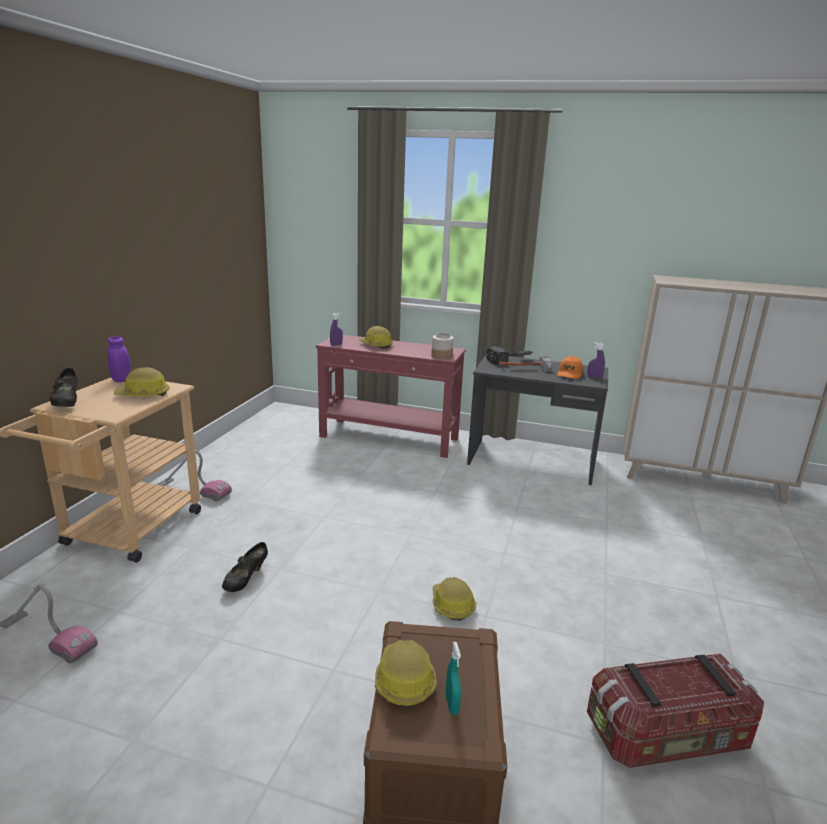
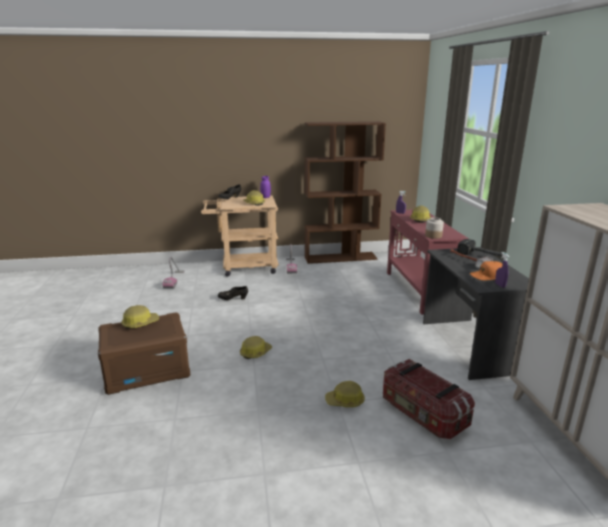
camera: 65 degrees right, 0 degrees up
(226, 446) = (341, 258): none -> brown bookcase
(452, 704) = (130, 336): turquoise spray bottle -> none
(605, 568) = (345, 401): none -> hard hat
(668, 736) = (190, 443): storage box -> storage box (422, 414)

